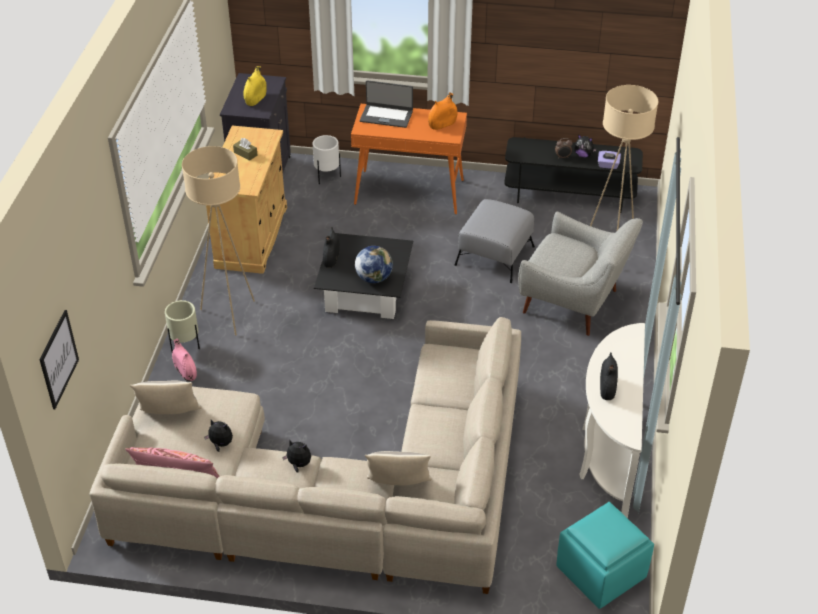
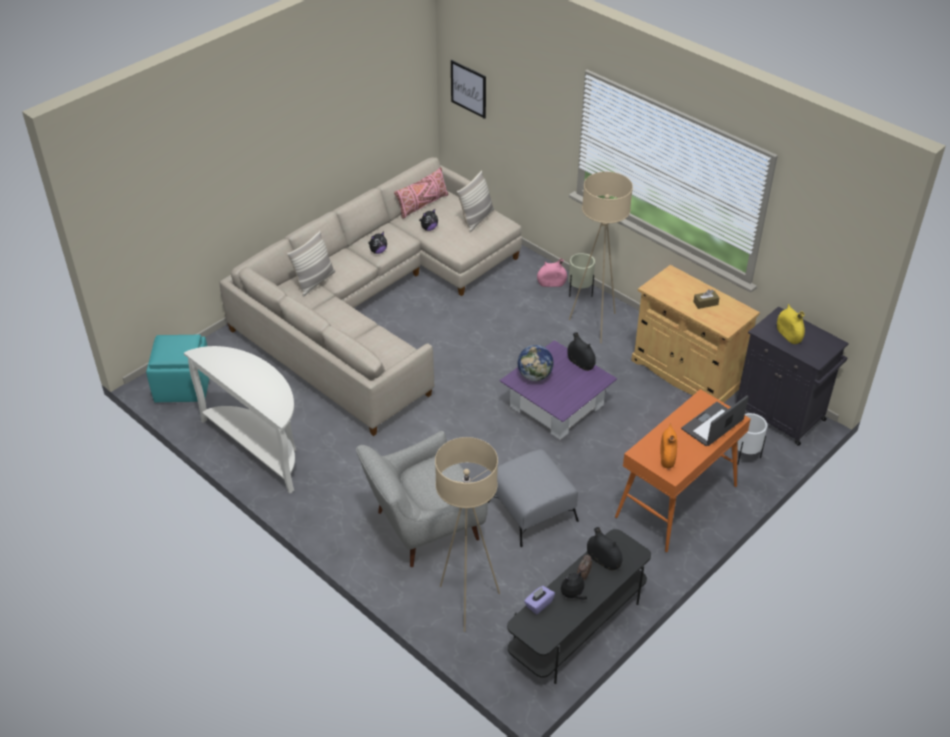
camera: 125 degrees right, 0 degrees up
(365, 292) = (556, 406): black coffee table -> purple coffee table
(607, 388) = (248, 368): black vase -> black vase (603, 560)

